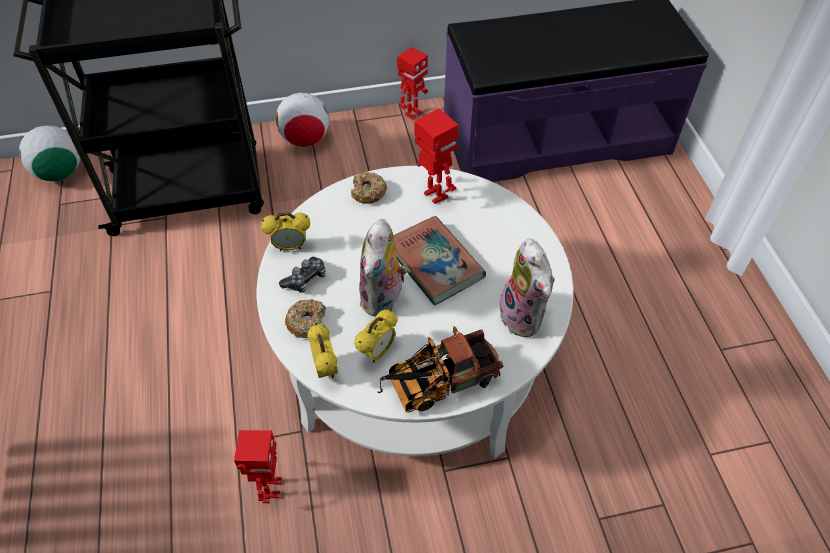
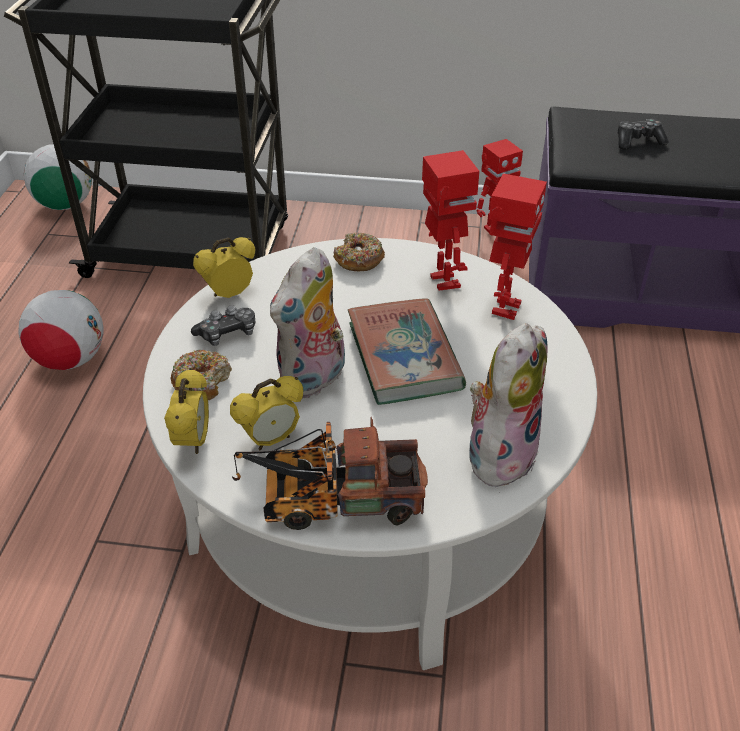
camera: 20 degrees right, 10 degrees down
(270, 488) = (108, 608): toy robot -> toy robot (504, 308)
(290, 247) = (229, 295): alarm clock -> alarm clock turned 135 degrees clockwise
(305, 139) = (349, 229): football -> football (70, 359)
(521, 44) = (638, 141): none -> game controller
(525, 317) = (499, 452): plush toy -> plush toy turned 150 degrees counterclockwise

